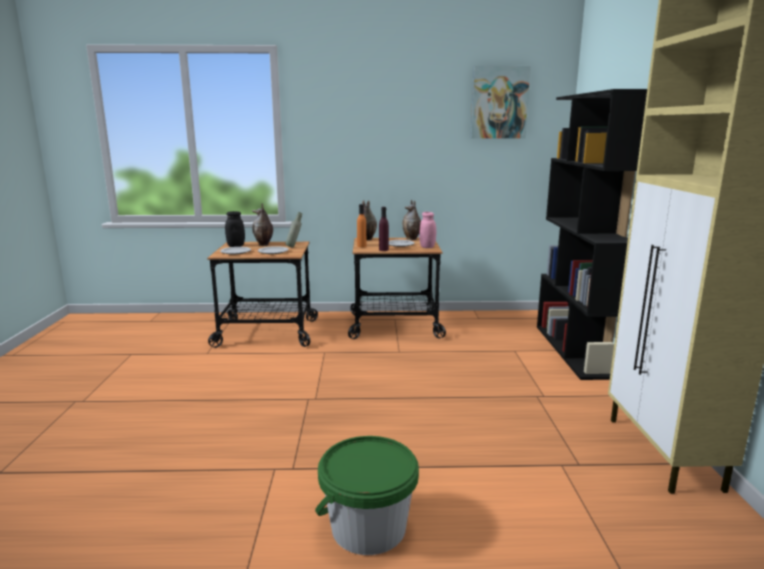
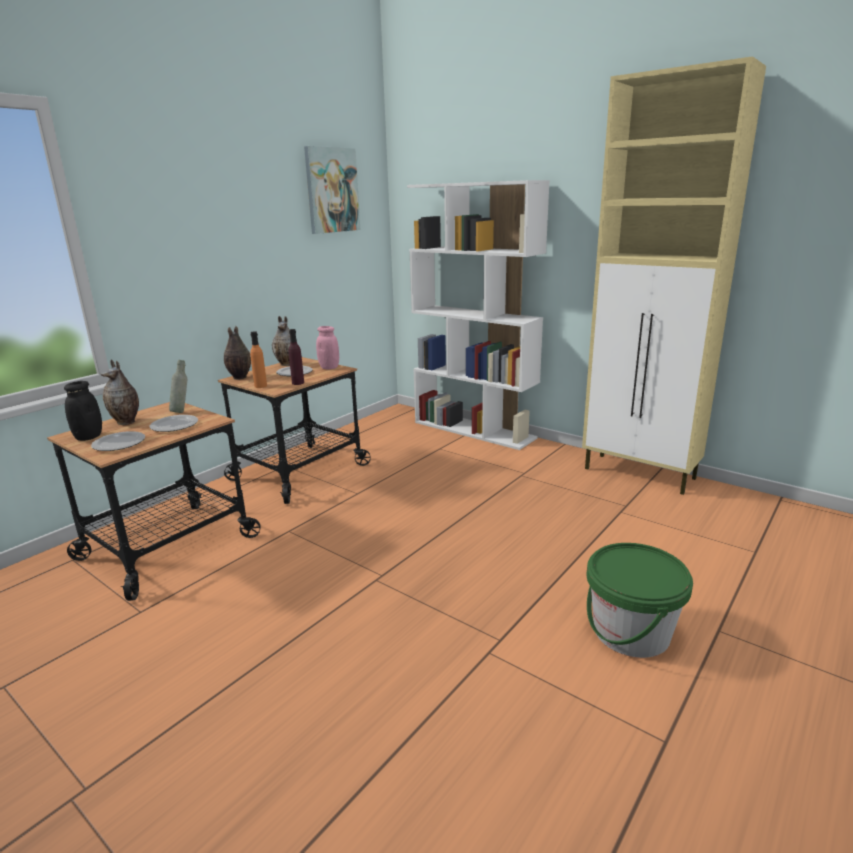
camera: 50 degrees left, 5 degrees up
(575, 350) = (475, 430): black bookcase -> white bookcase

